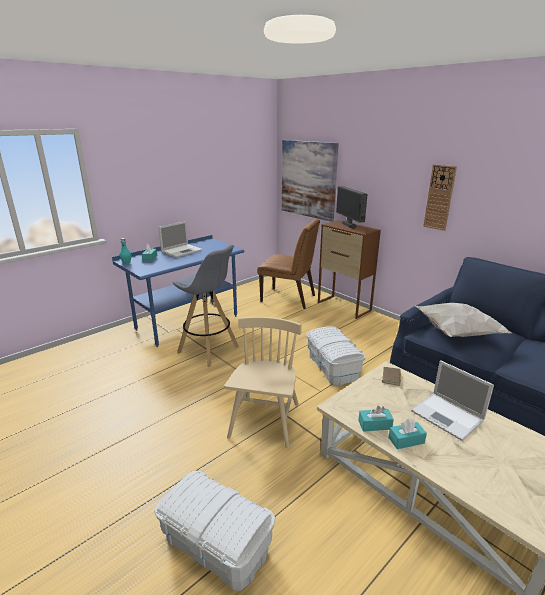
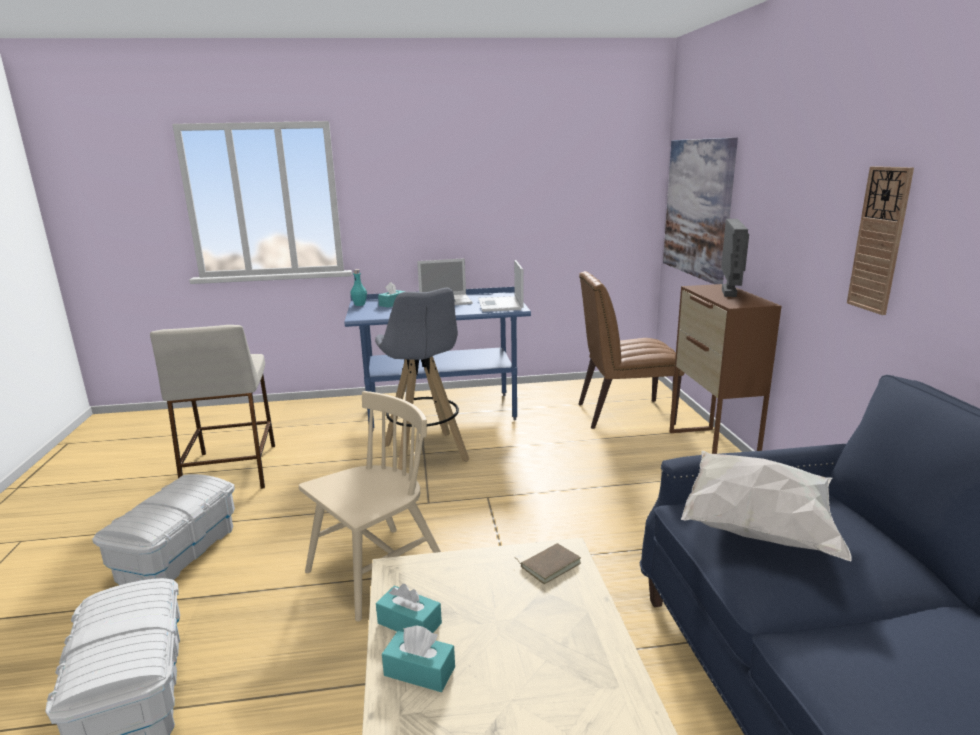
camera: 35 degrees right, 5 degrees down
(88, 401) = (231, 469): none -> beige stool
(287, 298) = (625, 414): brown chair -> brown chair turned 120 degrees clockwise
(333, 367) = (571, 535): white storage box -> white storage box (178, 553)
(448, 416) = (554, 673): laptop -> laptop (500, 305)

